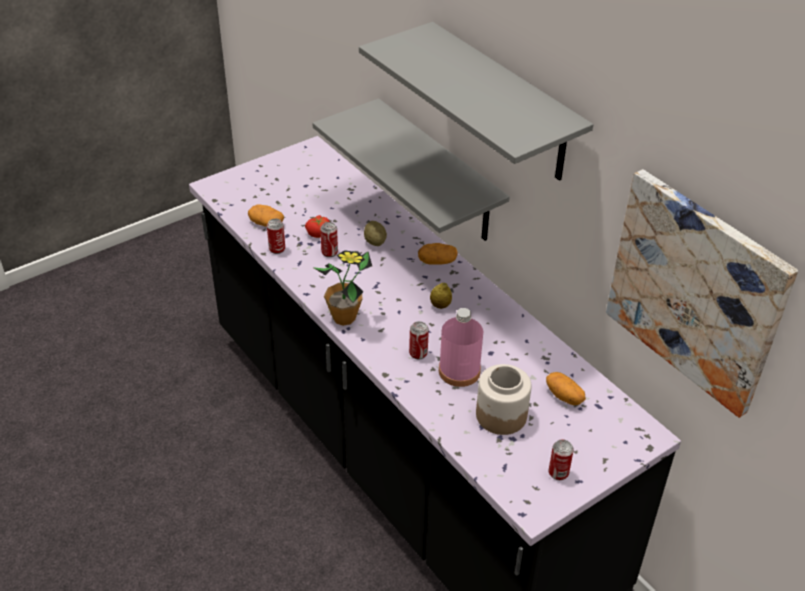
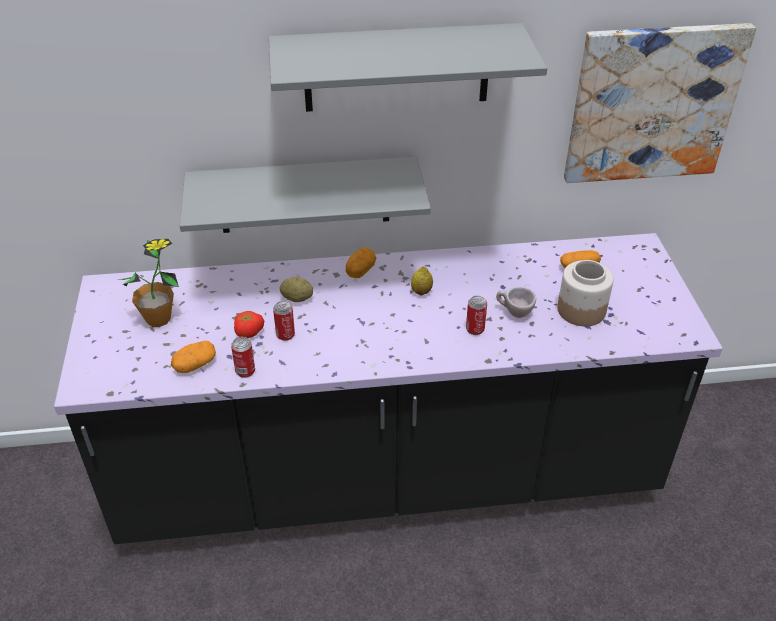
camera: 60 degrees left, 0 degrees up
(344, 318) = (391, 359): potted plant -> potted plant (158, 319)
(459, 371) = (513, 313): pink bottle -> beige cup
(558, 473) = (661, 305): can -> none

